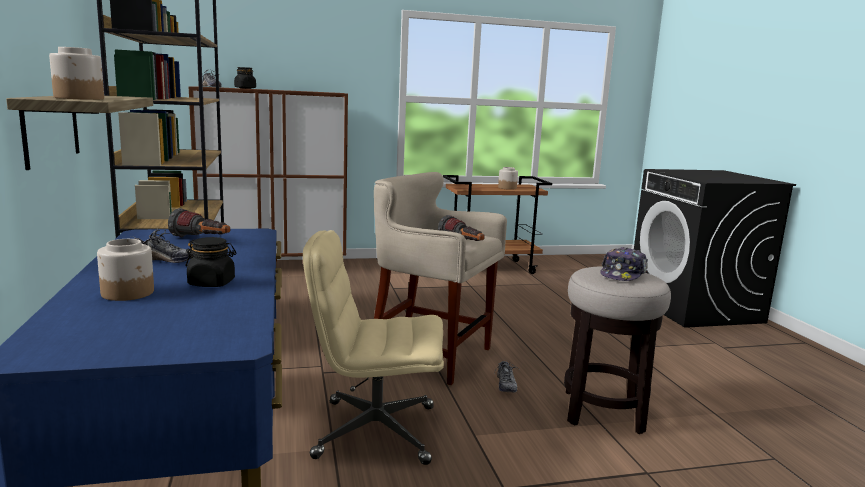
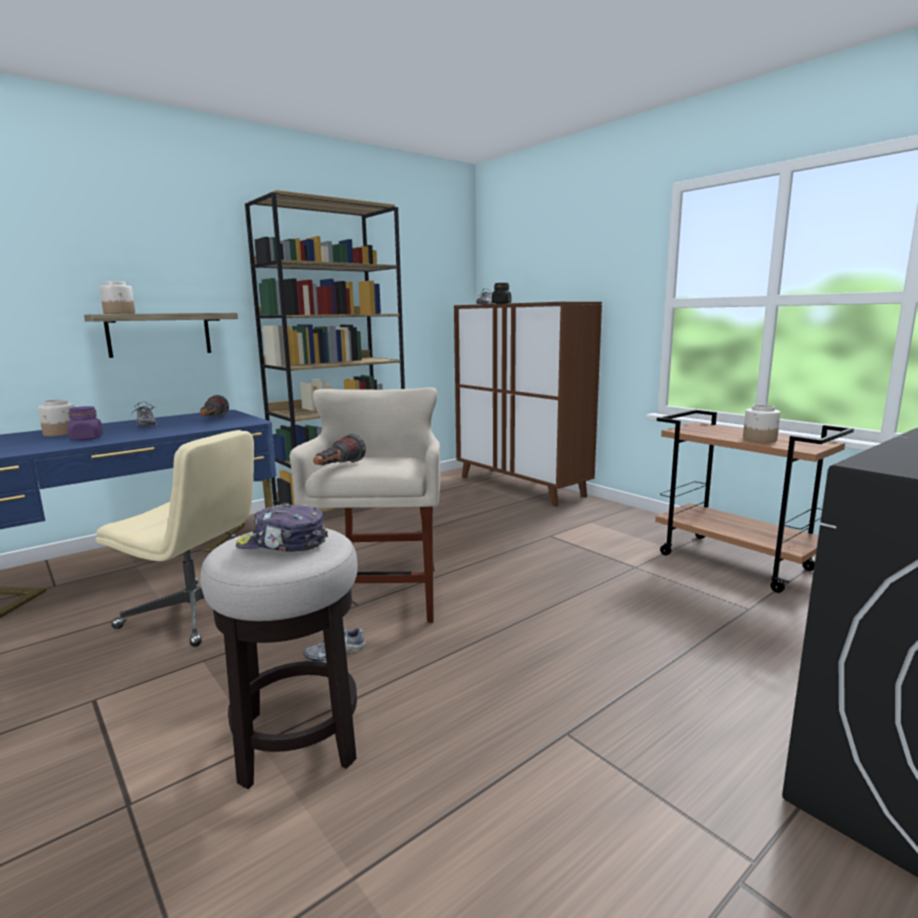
camera: 65 degrees right, 0 degrees up
(212, 283) = (87, 438): black jar -> purple jar
(374, 431) = (196, 613): beige office chair -> beige office chair turned 135 degrees clockwise

